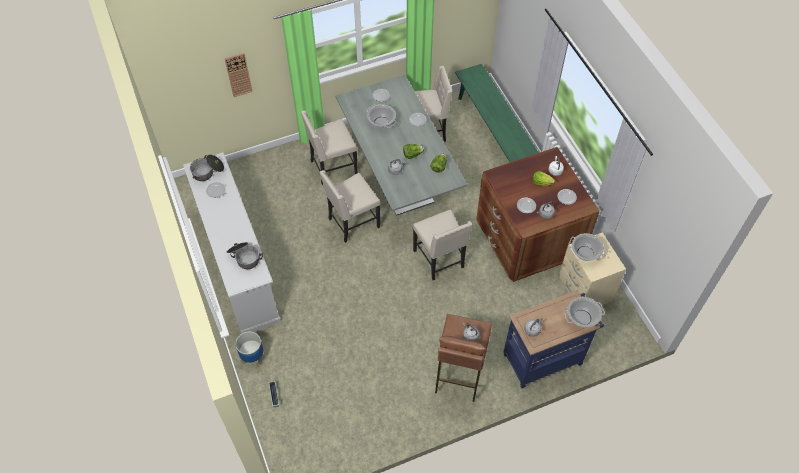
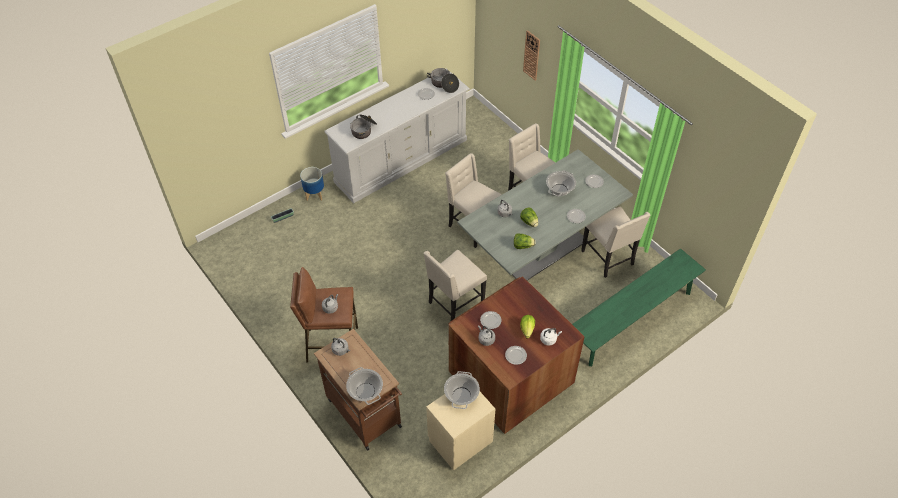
camera: 75 degrees right, 5 degrees down
(544, 359) = (365, 415): blue cart -> brown cart

